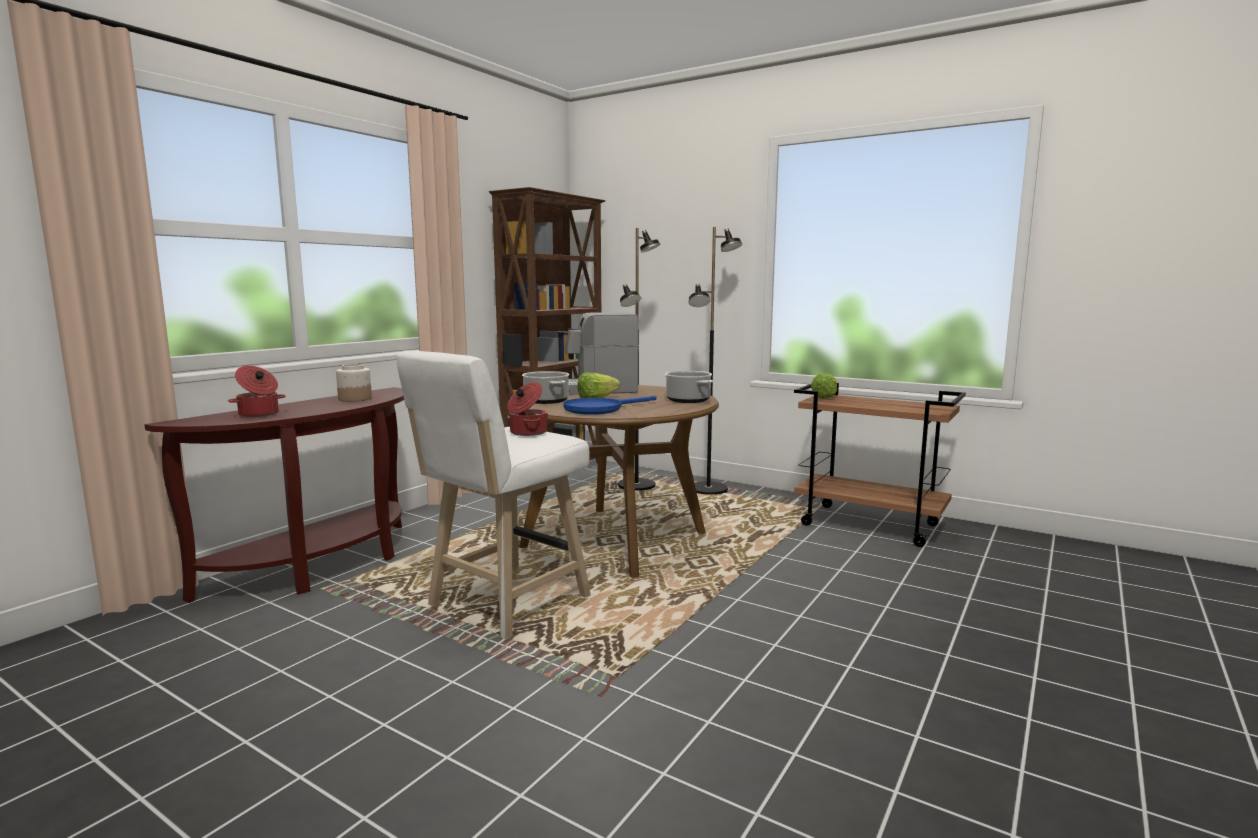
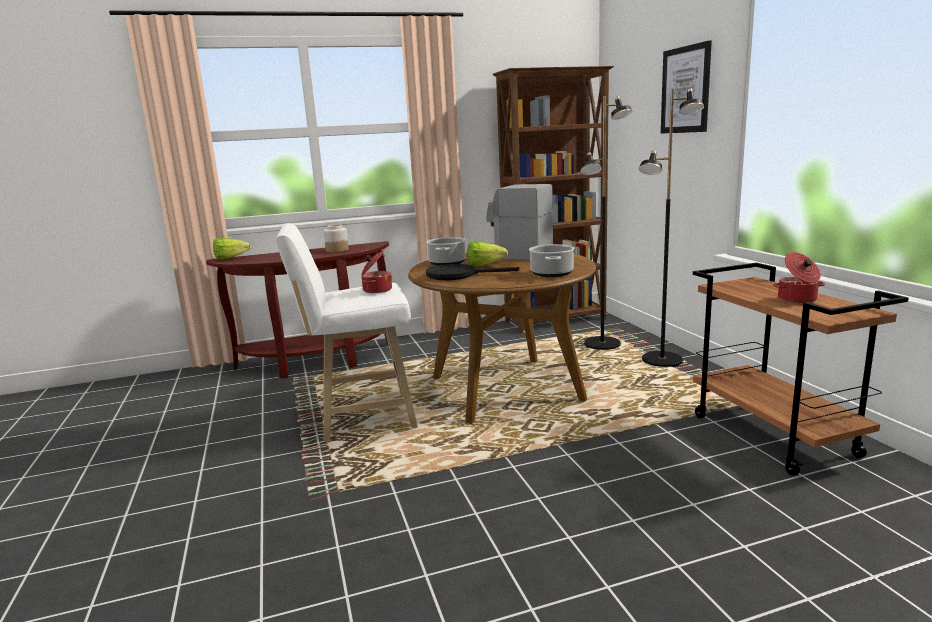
camera: 40 degrees right, 5 degrees up
(259, 414) = (263, 258): cooking pot -> cooking pot (797, 300)
(600, 409) = (459, 275): blue frying pan -> black frying pan
(700, 230) = (685, 90): none -> picture
(827, 396) = (750, 282): lettuce -> lettuce (233, 258)

